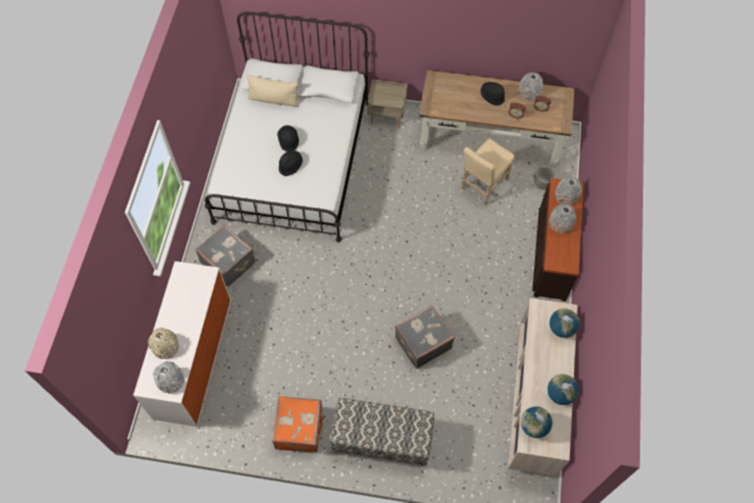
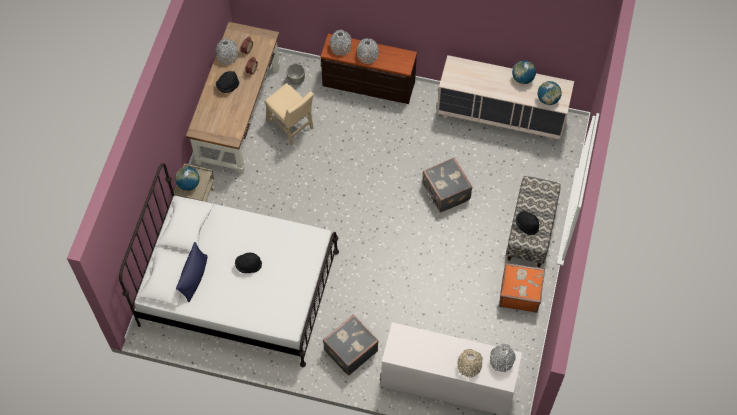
camera: 85 degrees left, 0 degrees up
(274, 100) = (194, 277): beige pillow -> blue pillow
(290, 166) = (278, 265): black hat -> black hat (526, 225)
(561, 328) = (467, 69): globe -> globe (189, 184)

